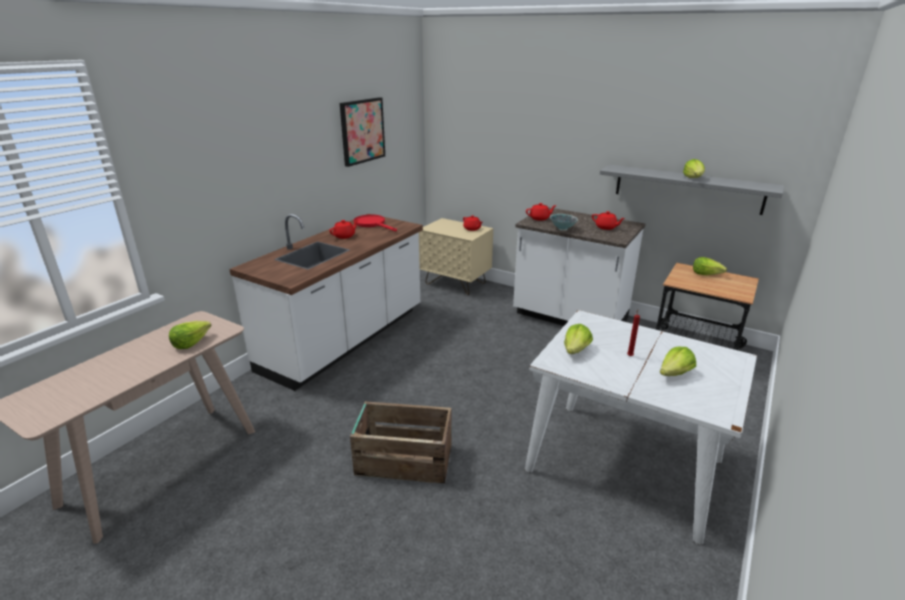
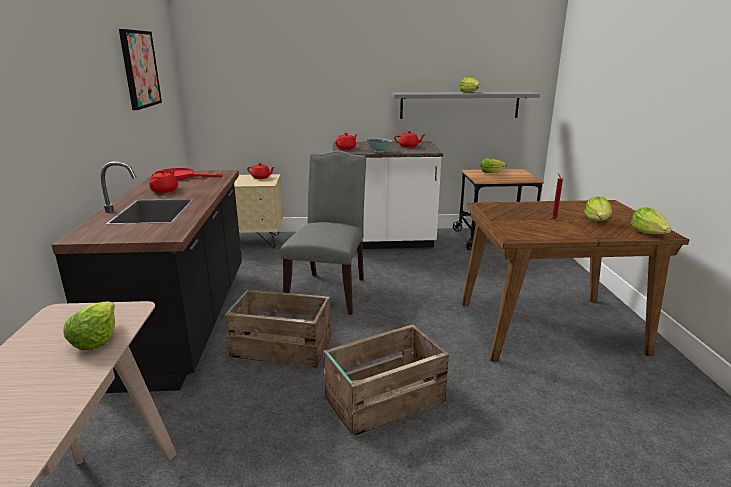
camera: 35 degrees left, 5 degrees down
(345, 340) = (185, 320): white counter -> black counter
(381, 386) = (280, 347): none -> crate
(467, 351) = (329, 290): none -> grey chair
(576, 350) = (515, 225): lettuce -> lettuce (649, 233)
(625, 466) = (550, 327): white dining table -> brown dining table

